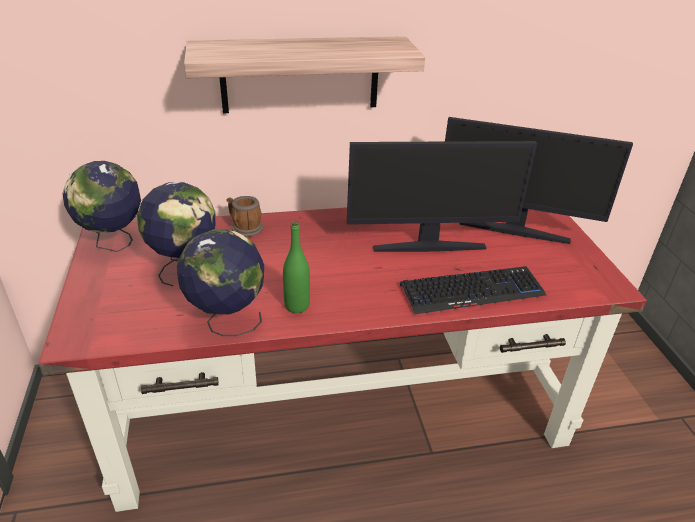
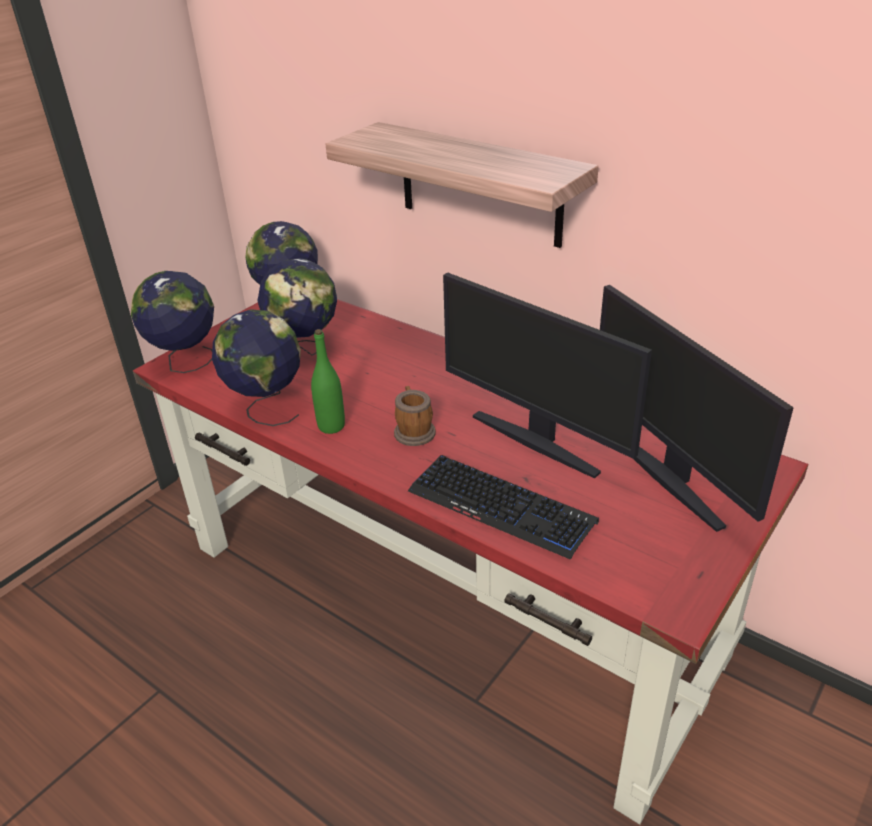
camera: 50 degrees right, 0 degrees up
(88, 328) = (186, 363): none -> globe
(244, 227) = (398, 339): mug -> mug (413, 430)

